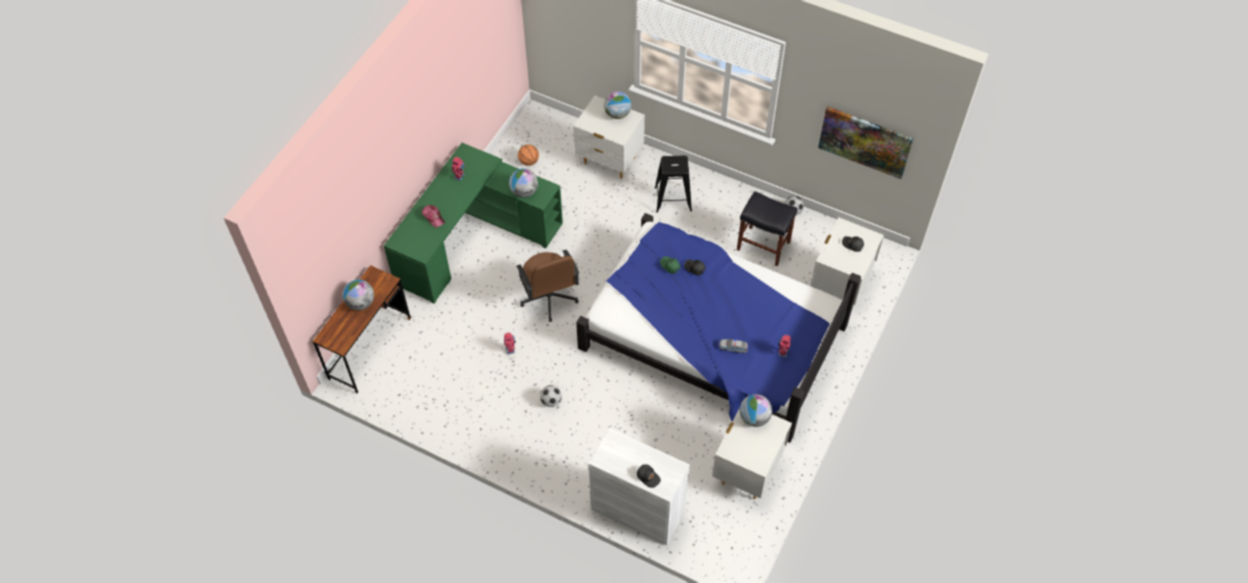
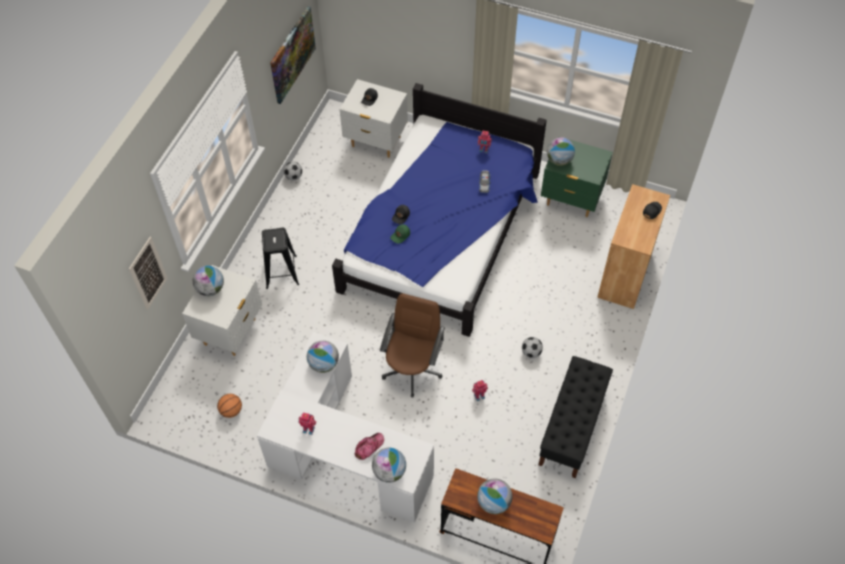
camera: 95 degrees left, 0 degrees up
(407, 230) = (389, 471): none -> globe
(462, 425) = (572, 427): none -> black bench
(472, 238) = (342, 453): green desk -> white desk
(549, 298) = (412, 369): brown office chair -> brown office chair turned 45 degrees counterclockwise
(595, 38) = (148, 273): none -> picture
(638, 509) = (625, 274): white cabinet -> brown cabinet
(747, 471) = (571, 200): white nightstand -> green nightstand
(764, 246) = (335, 196): black stool -> none

